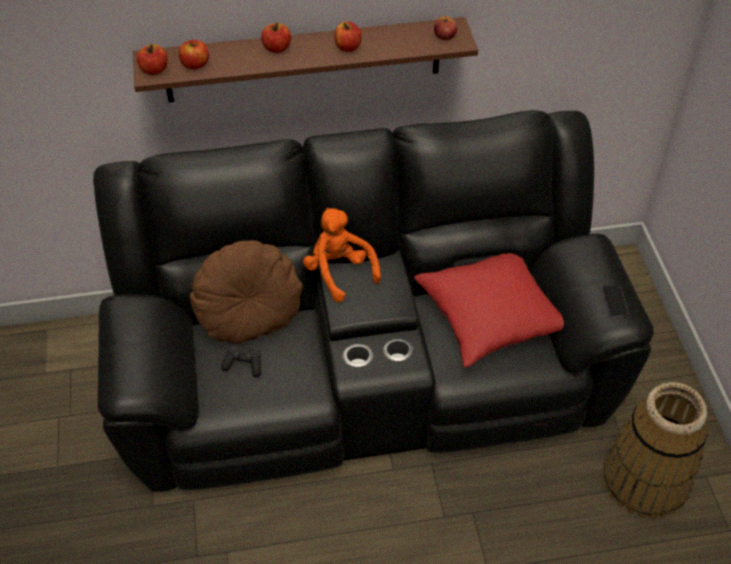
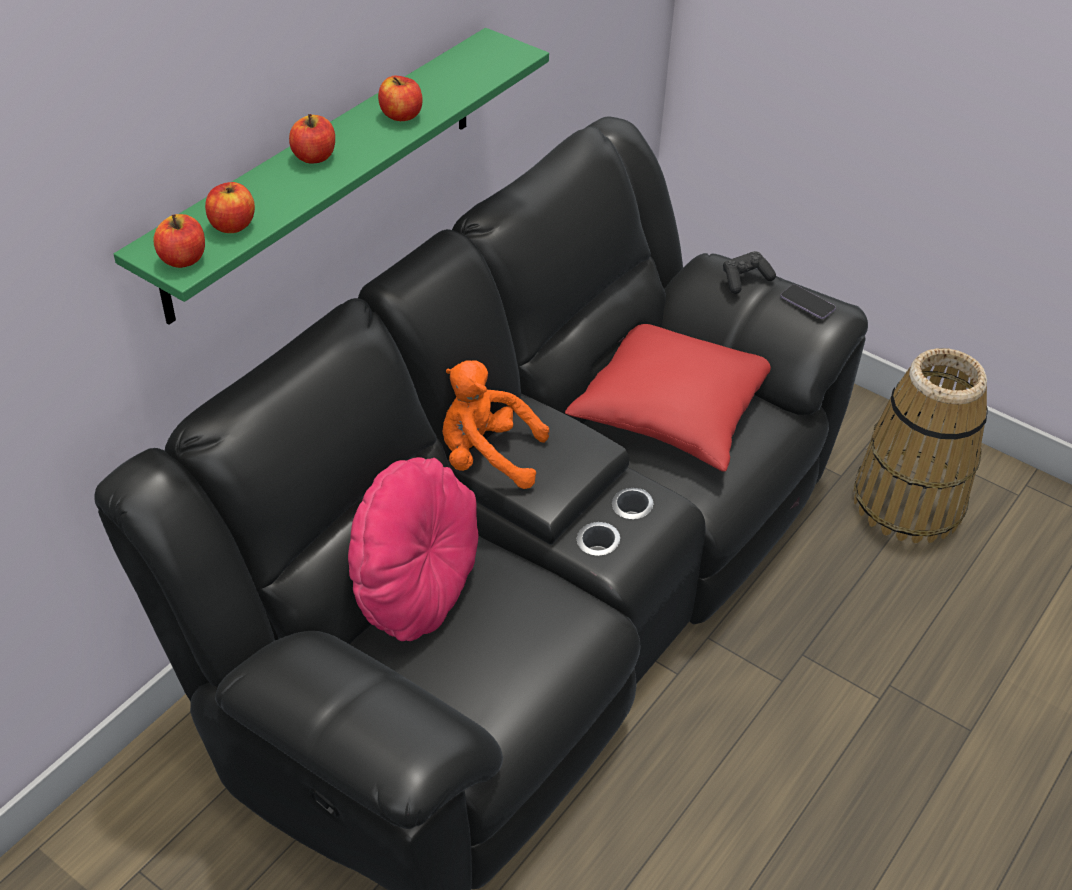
camera: 45 degrees left, 5 degrees down
(244, 365) = (474, 647): black game controller -> black game controller (745, 279)
(251, 323) = (418, 597): brown pillow -> pink pillow
(303, 60) = (324, 172): brown shelf -> green shelf
(444, 35) = (492, 54): apple -> none

